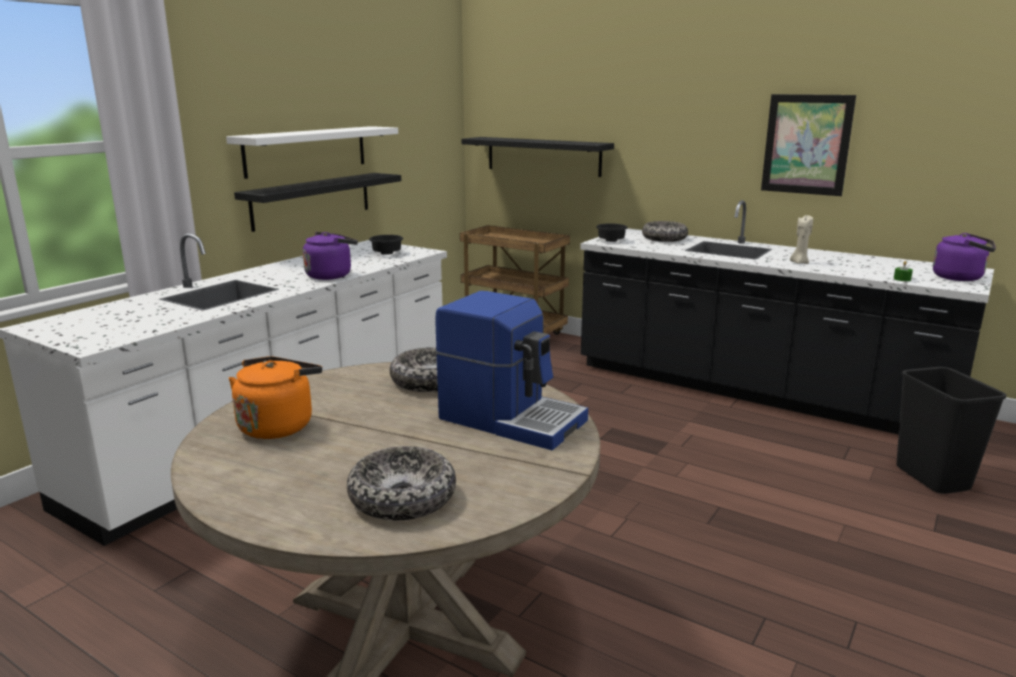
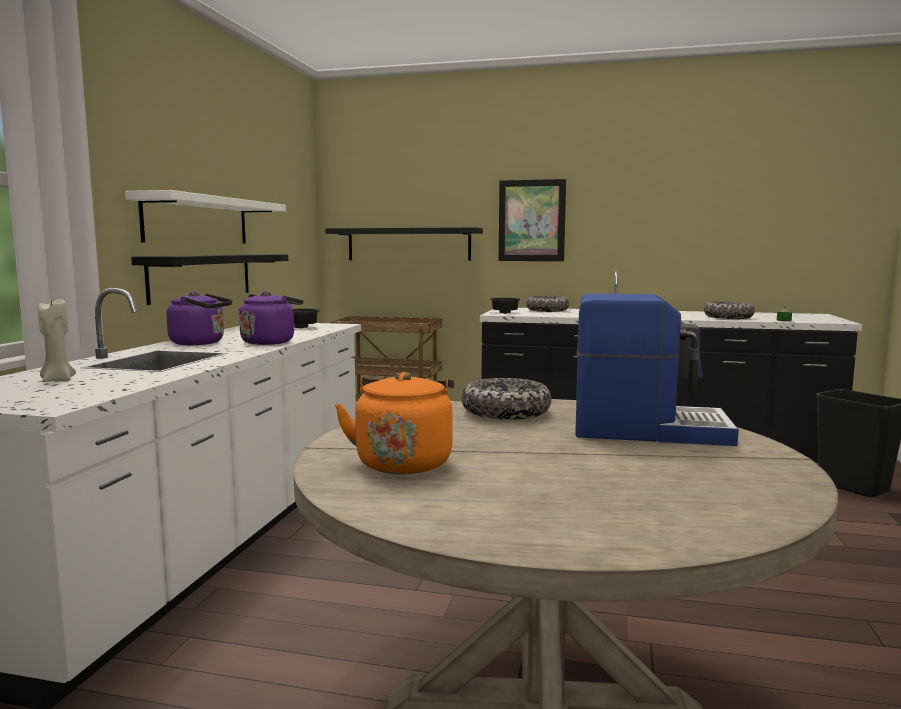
camera: 20 degrees left, 10 degrees down
(402, 497) = (673, 500): bowl -> bowl (728, 317)
(799, 262) = (687, 316): beige candle -> beige candle (57, 380)
(806, 144) = (664, 220): picture -> picture (531, 220)
(960, 278) = (820, 318): purple kettle -> purple kettle (201, 343)

